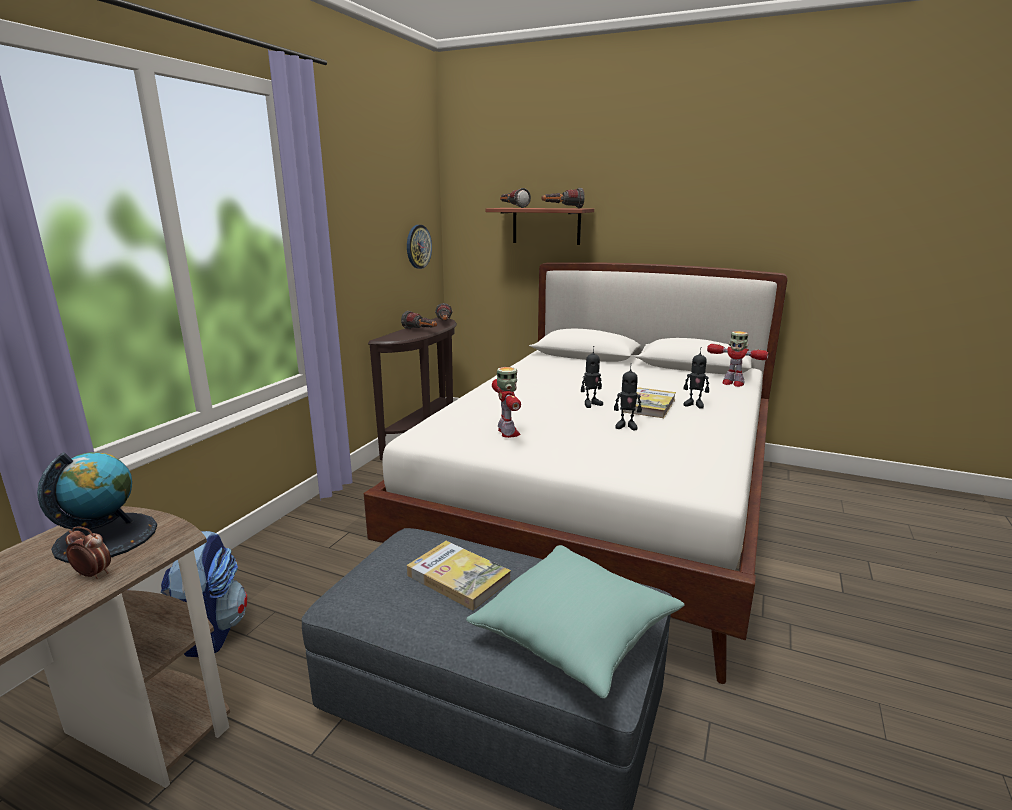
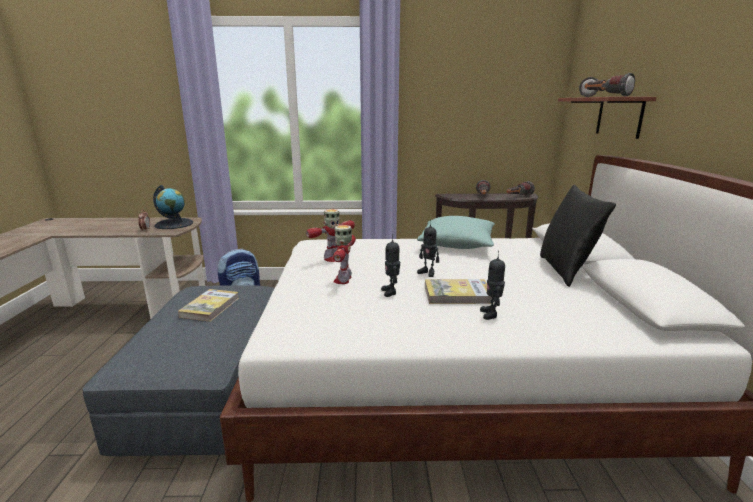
camera: 65 degrees right, 0 degrees up
(418, 246) = (520, 131): wall clock -> none
(575, 634) = (157, 351): turquoise pillow -> turquoise pillow (457, 244)
(620, 366) = (565, 270): none -> black pillow
(732, 383) = (614, 330): toy robot -> toy robot (343, 279)

